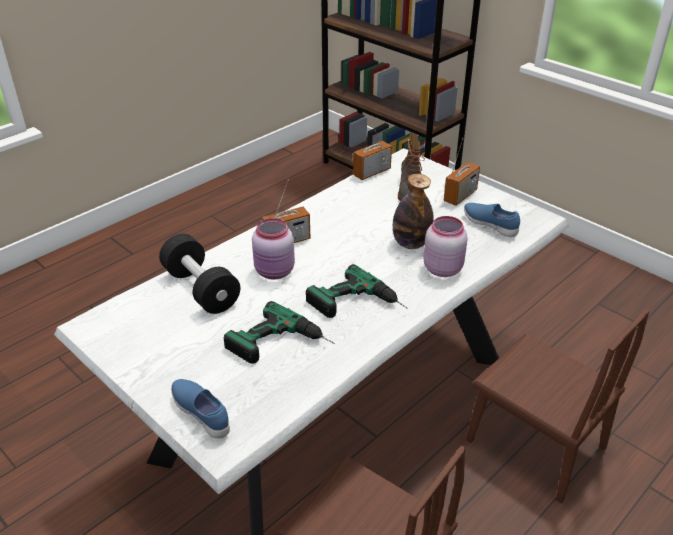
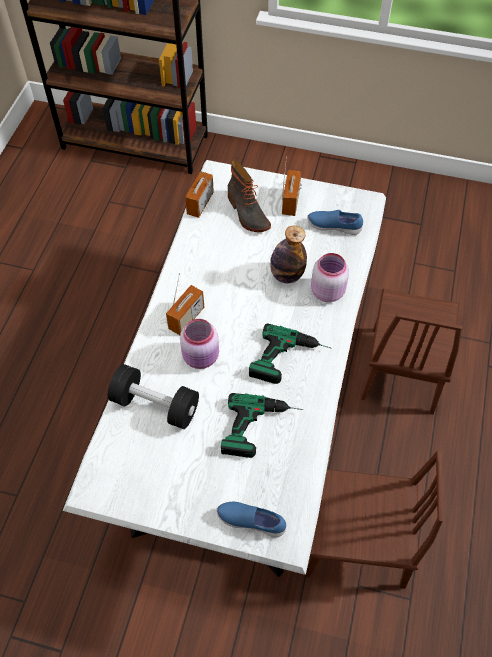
camera: 30 degrees left, 20 degrees up
(535, 444) = (402, 369): brown chair -> brown chair turned 90 degrees clockwise

